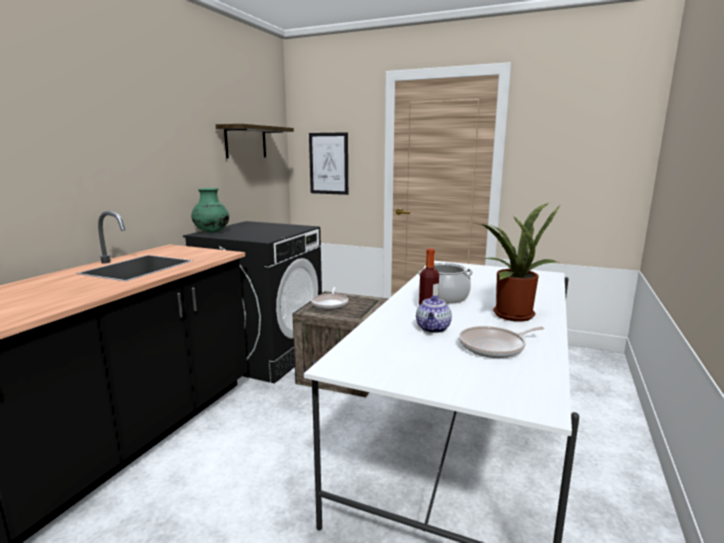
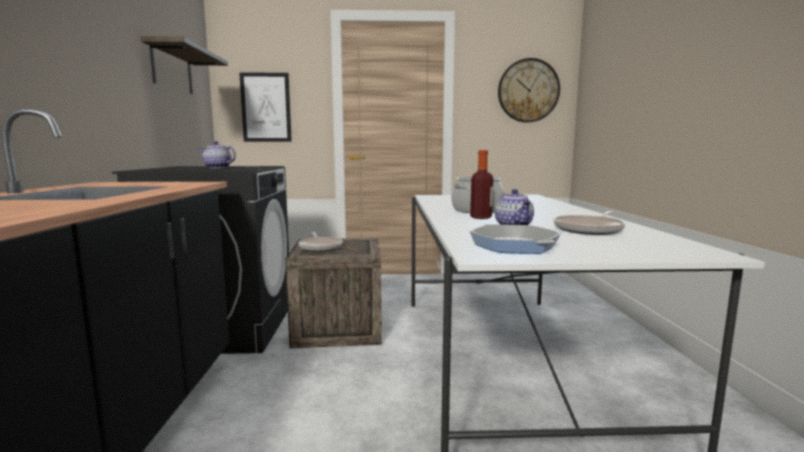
camera: 25 degrees left, 5 degrees down
(211, 232) = (152, 169): green vase -> none
(259, 230) = (217, 168): none -> teapot
(383, 357) = (514, 245): none -> frying pan
(510, 314) = (554, 214): potted plant -> none
(593, 147) = (528, 91): none -> wall clock

